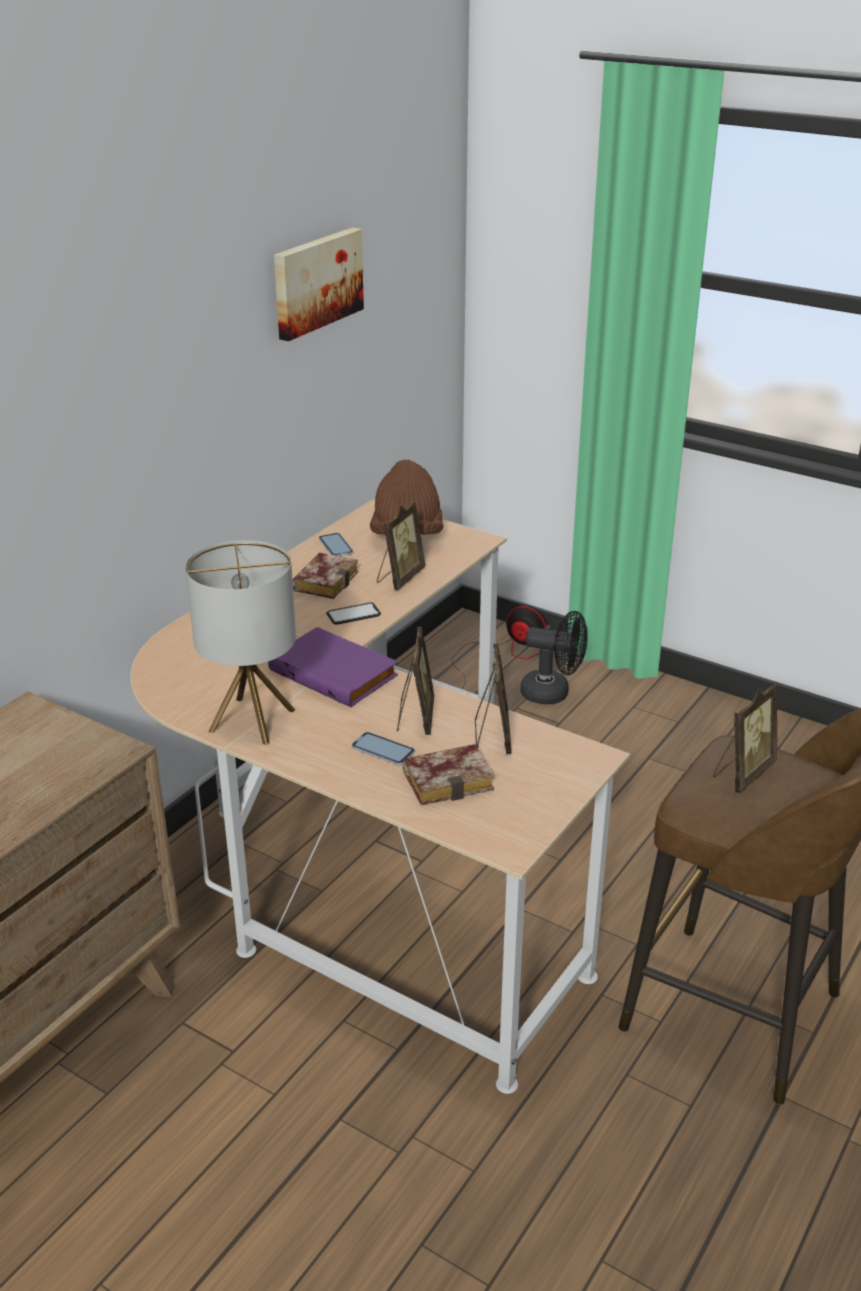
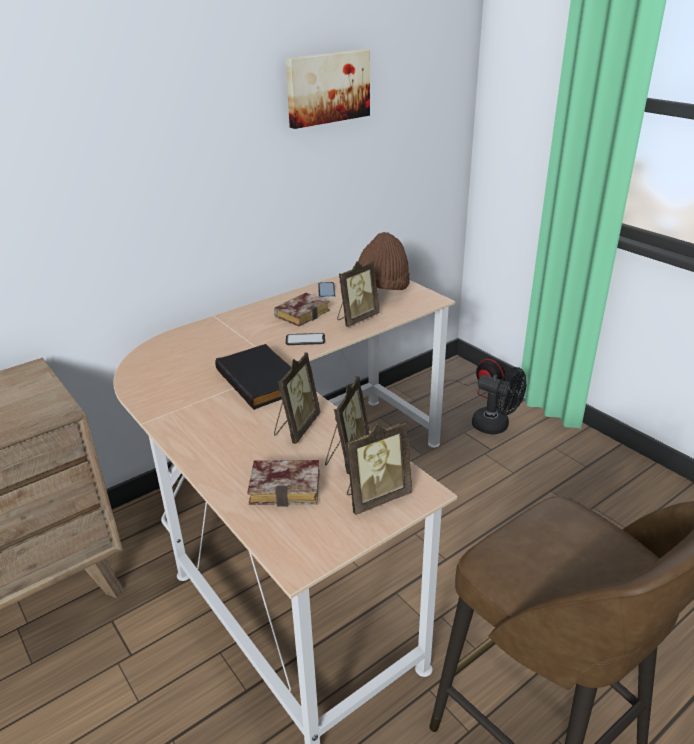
camera: 20 degrees right, 0 degrees up
(252, 721) = (176, 406): table lamp -> none
(335, 672) = (262, 380): purple book -> black book
(383, 750) = (253, 449): phone -> none
(742, 773) = (556, 538): picture frame -> picture frame (375, 497)

